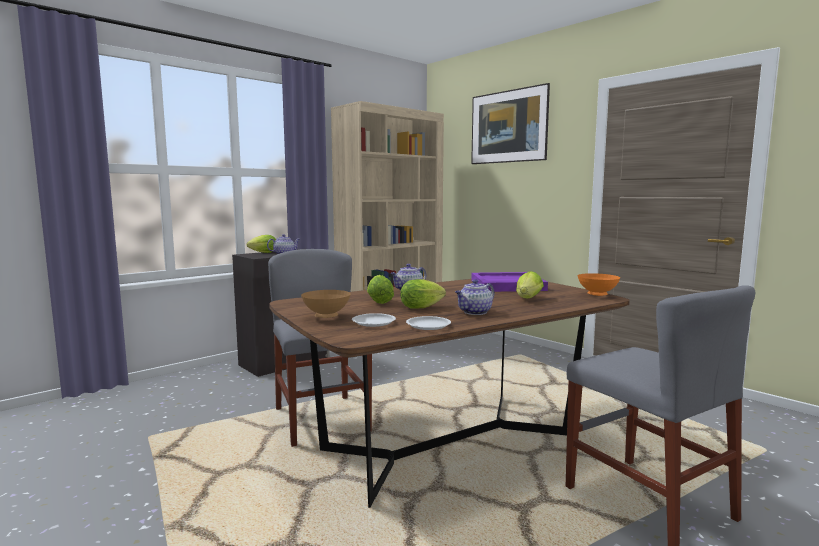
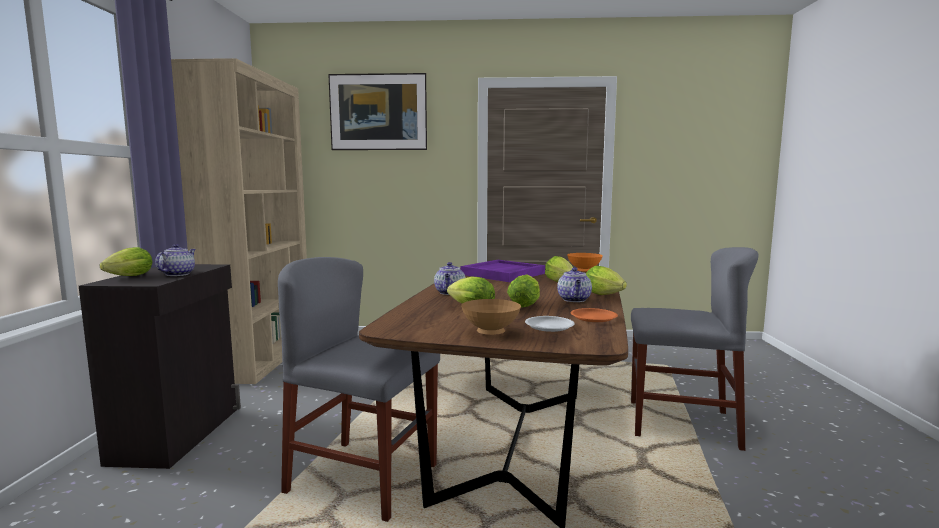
camera: 45 degrees left, 0 degrees up
(428, 326) = (593, 318): white plate -> orange plate
(518, 315) = (605, 295): none -> lettuce

